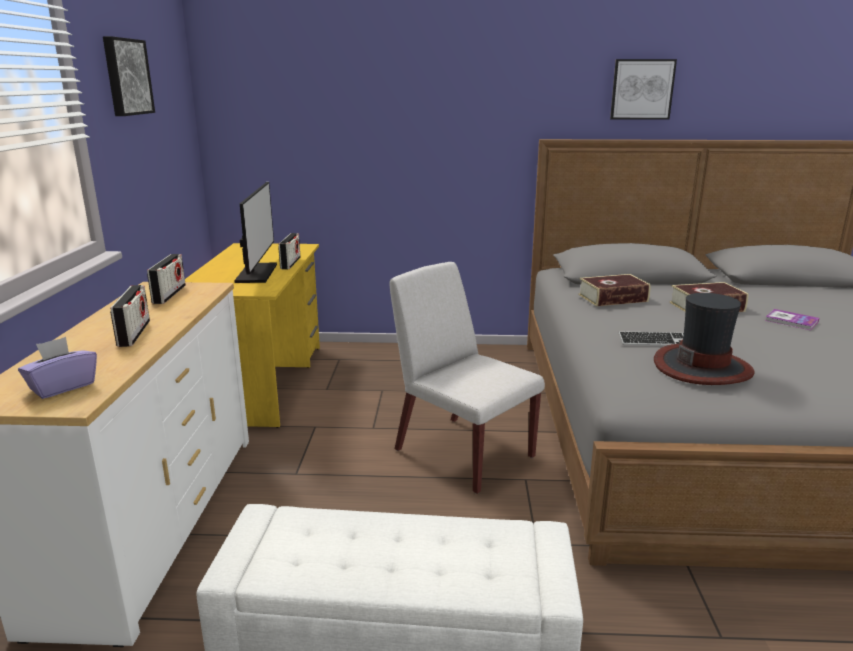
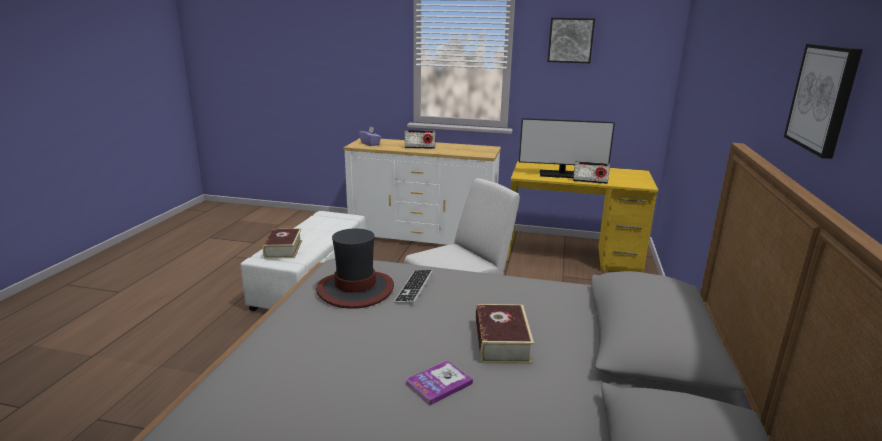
camera: 100 degrees right, 0 degrees up
(169, 294) = (475, 150): radio -> none
(613, 298) = (538, 295): book -> book (283, 249)

